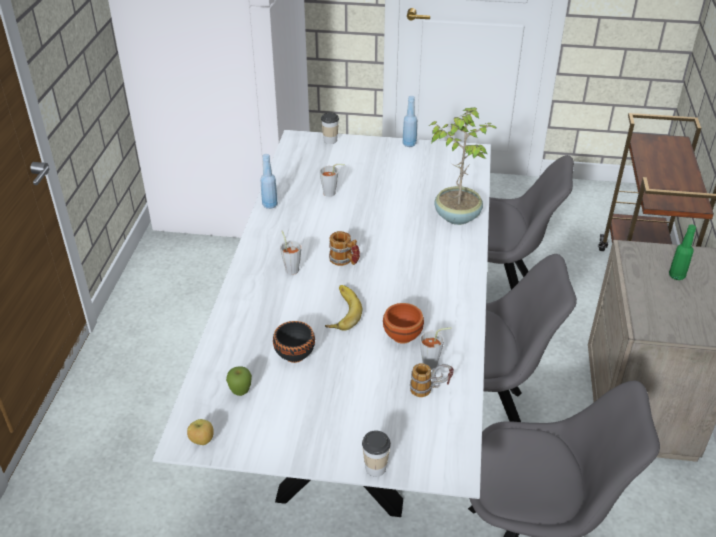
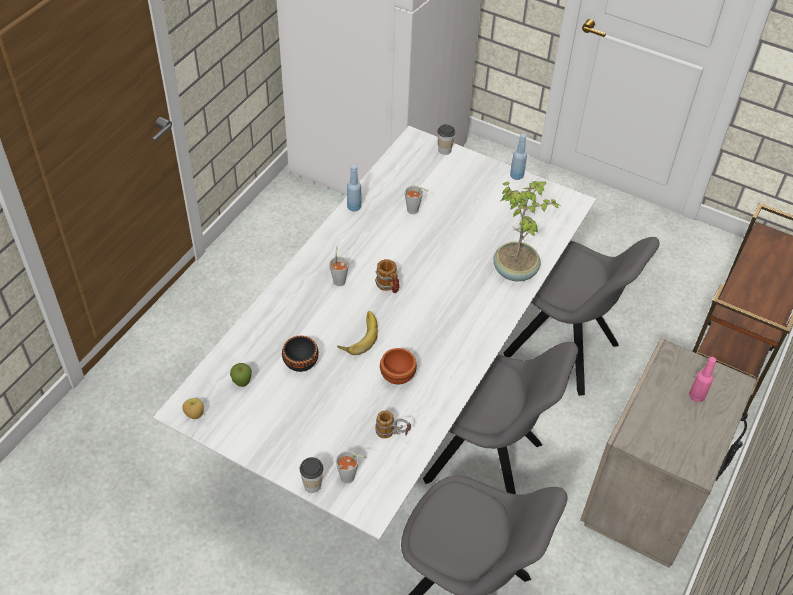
camera: 20 degrees right, 10 degrees up
(433, 363) = (409, 410): grey cup -> grey cup (350, 478)
(677, 275) = (696, 396): green bottle -> pink bottle

